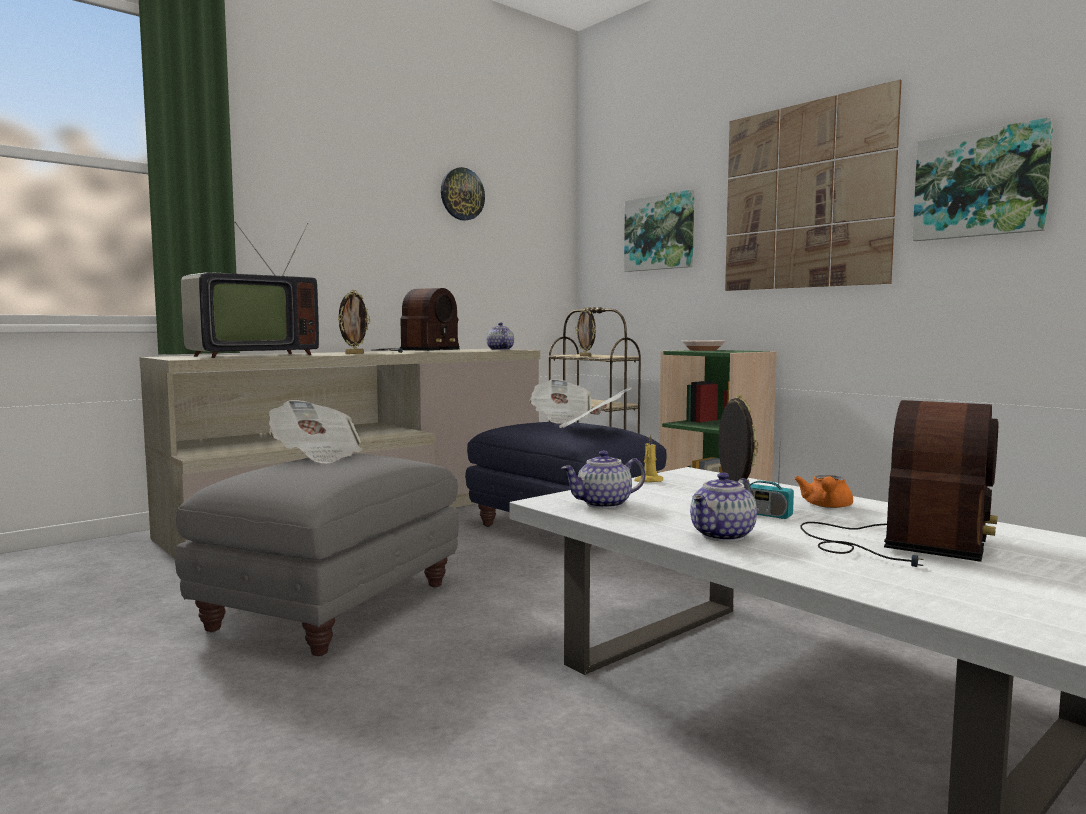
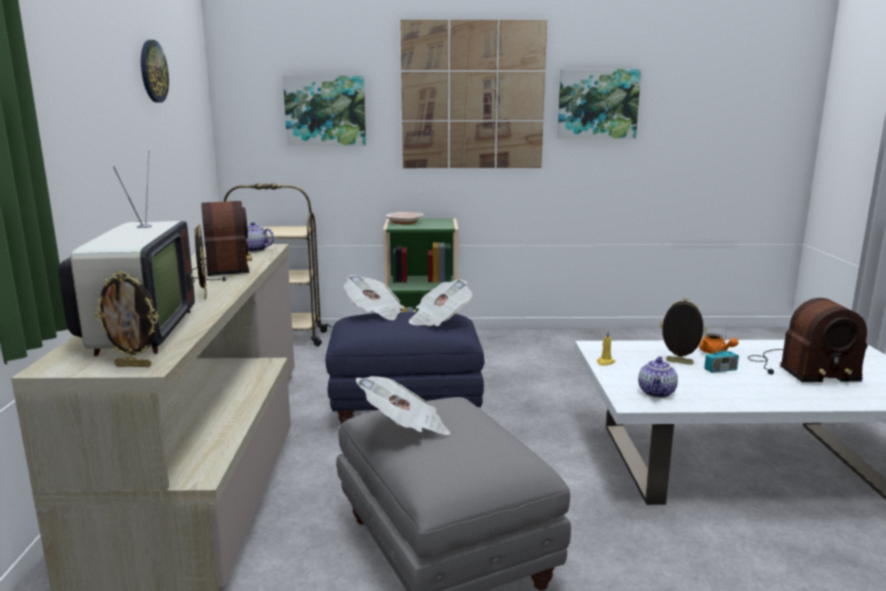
camera: 50 degrees left, 10 degrees up
(586, 356) = (274, 234): picture frame -> picture frame (134, 365)
(723, 536) = (757, 393): teapot -> none
(901, 544) = (800, 369): radio -> radio turned 105 degrees clockwise

